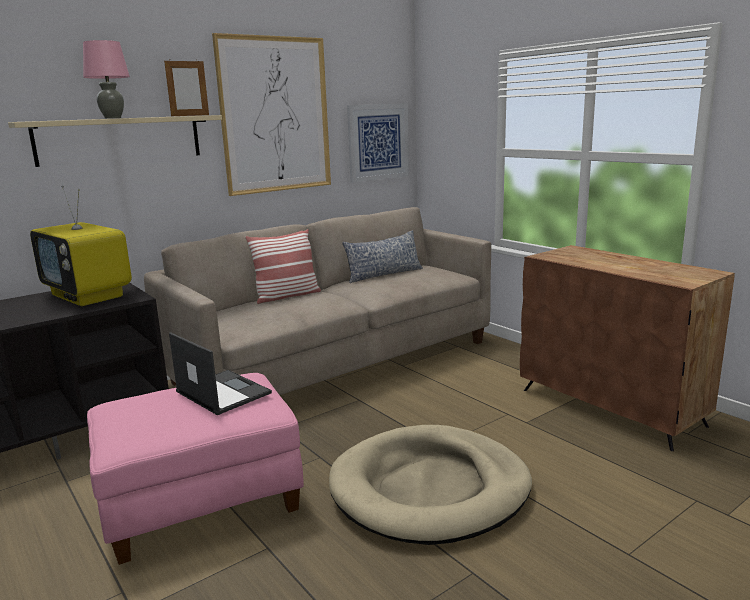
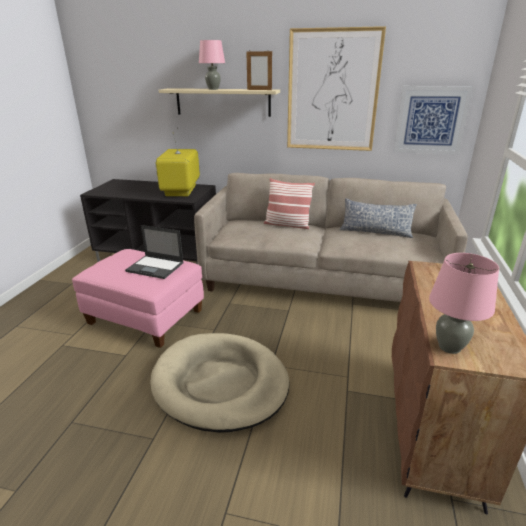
camera: 50 degrees right, 10 degrees up
(222, 392) = (155, 267): laptop -> laptop turned 105 degrees clockwise
(673, 280) = (449, 347): none -> pink table lamp

